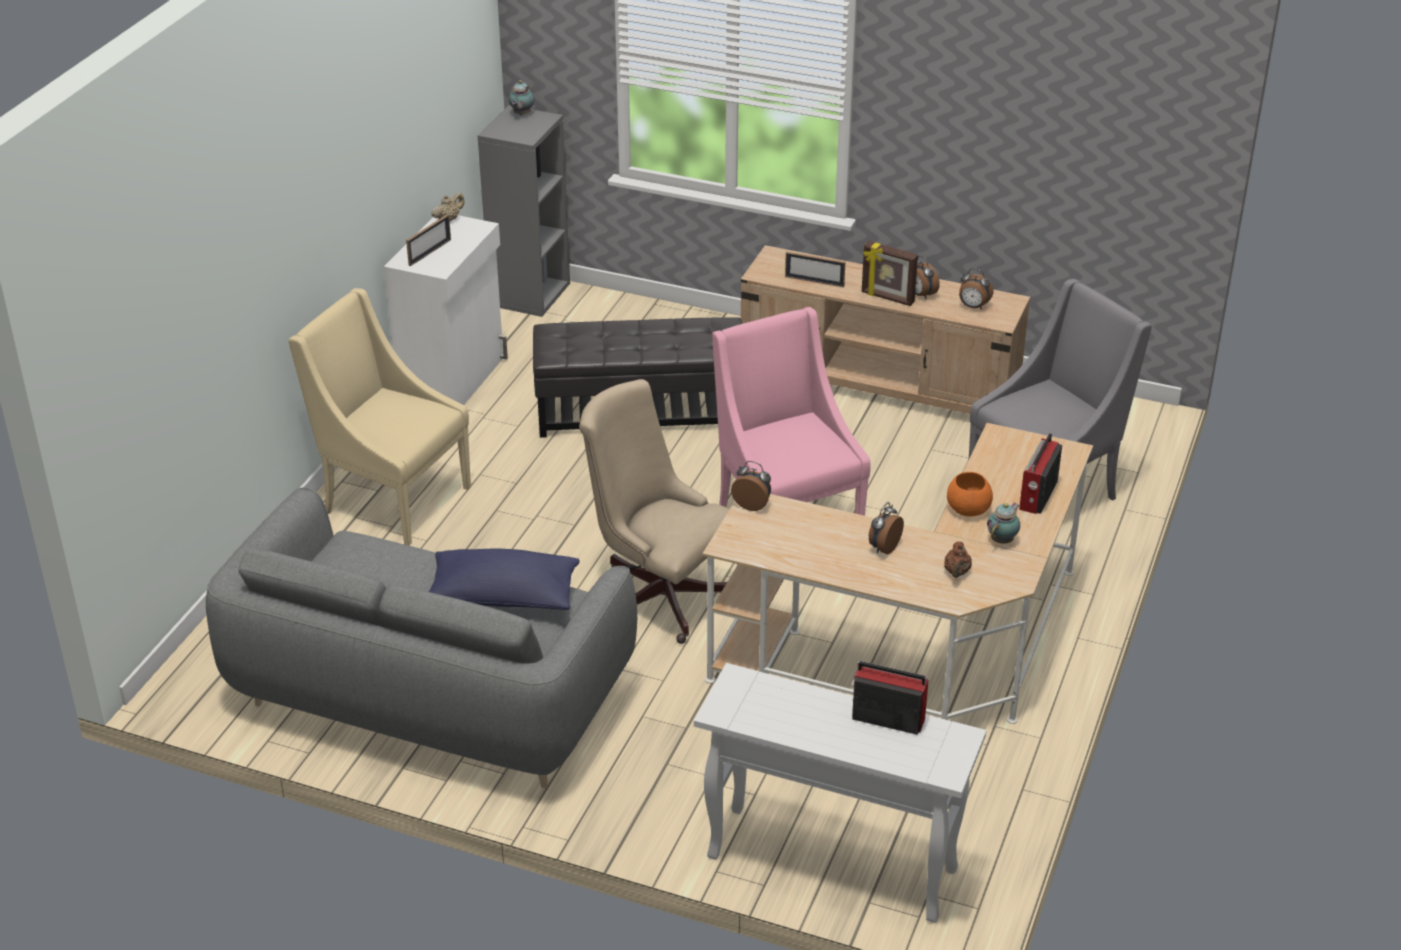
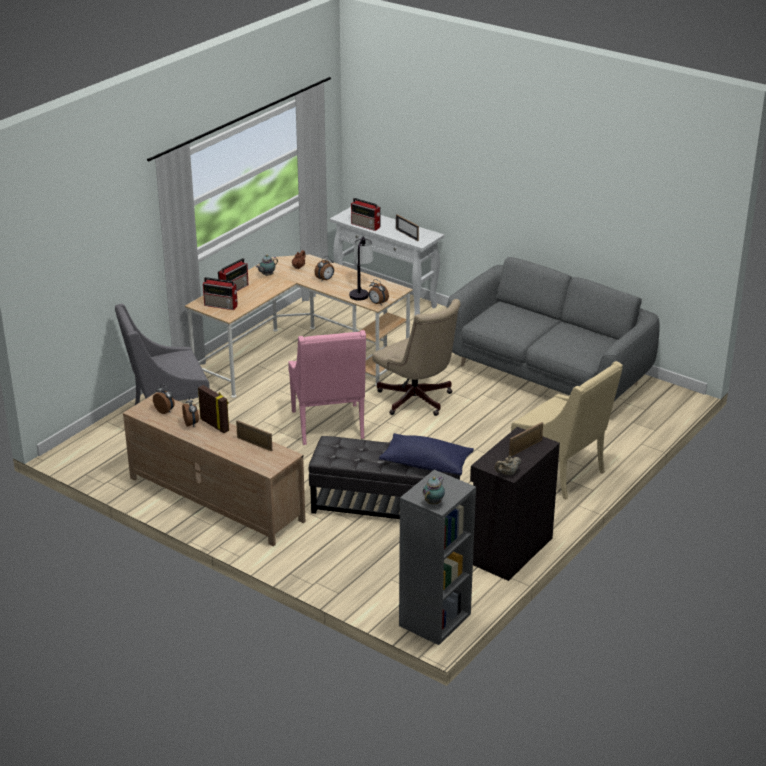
camera: 165 degrees left, 5 degrees down
(454, 380) = (509, 550): white cabinet -> black cabinet
(503, 597) = (510, 323): blue pillow -> blue pillow (426, 464)
(777, 701) = (407, 235): none -> picture frame
(798, 529) = (361, 291): none -> table lamp
(968, 509) = (272, 288): orange bowl -> none
(1028, 454) = (221, 305): none -> radio

